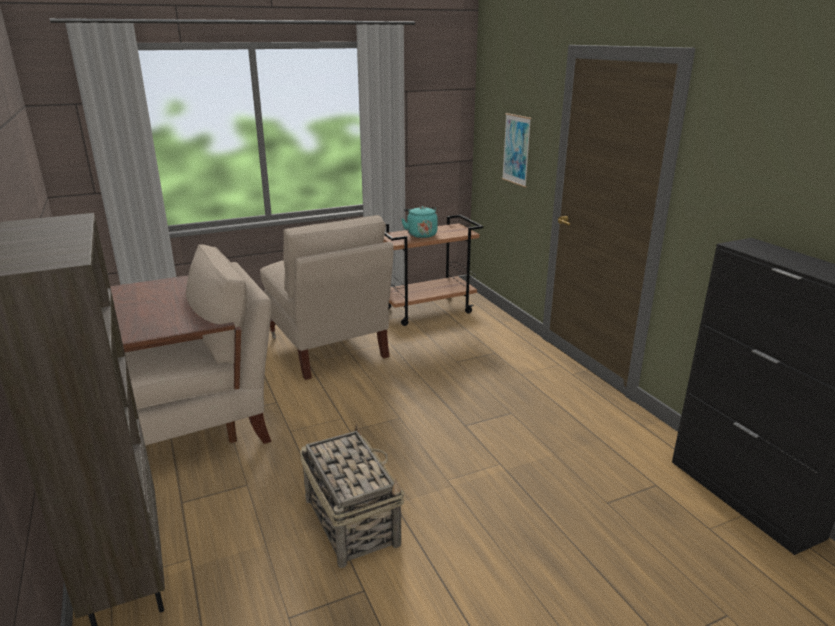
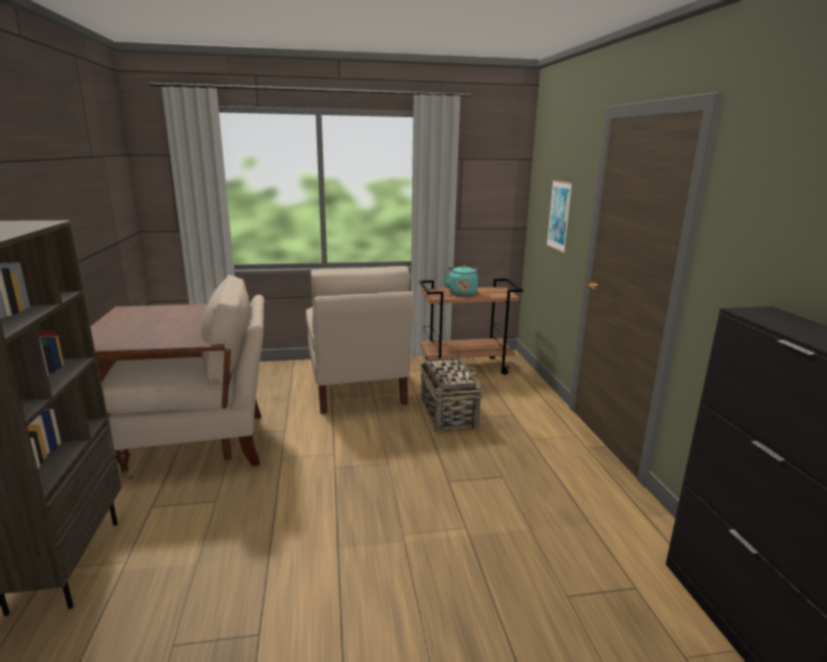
camera: 15 degrees right, 5 degrees down
(351, 520) = (287, 556): basket -> basket (448, 413)

